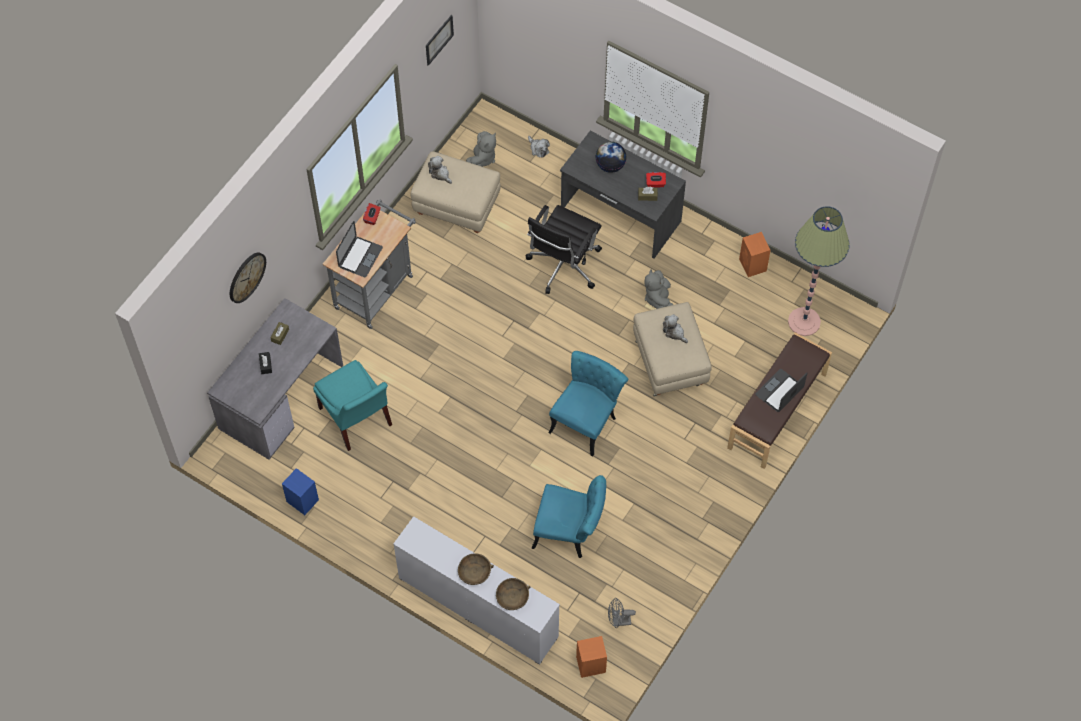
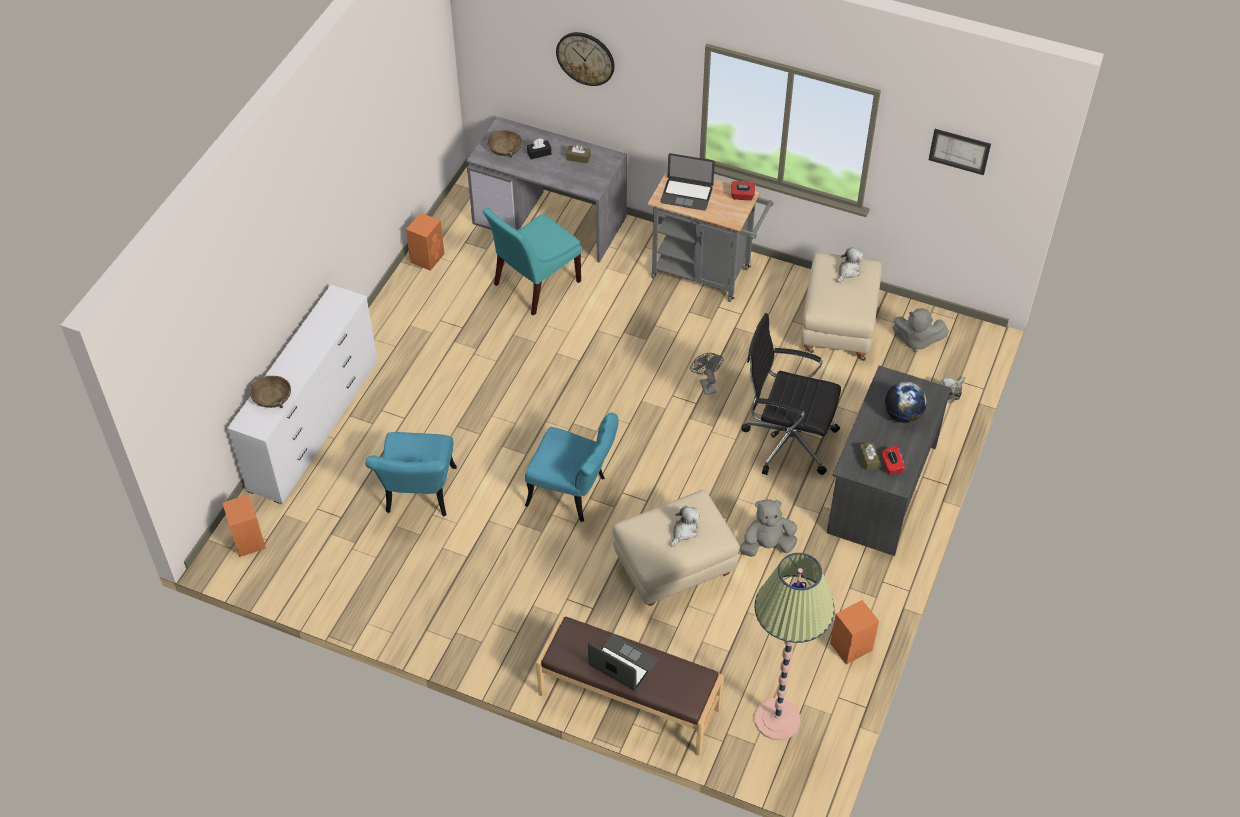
camera: 80 degrees right, 10 degrees down
(302, 500) = (428, 257): blue speaker -> orange speaker
(474, 571) = (301, 358): brown bowl -> brown bowl (505, 148)
(618, 621) = (306, 561): grey fan -> grey fan (706, 384)

